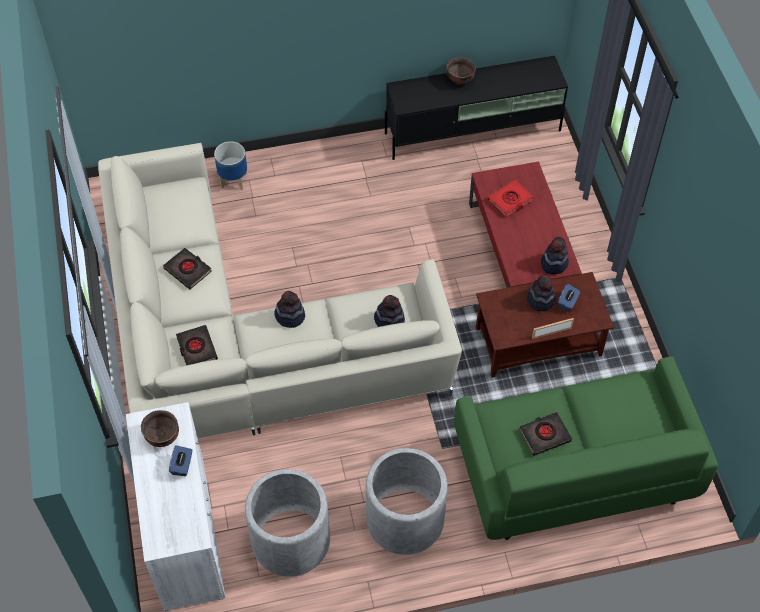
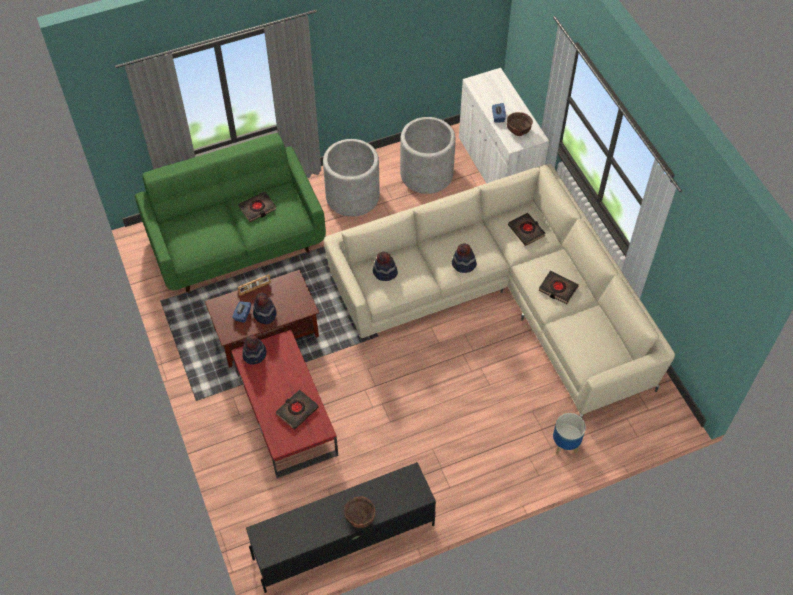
camera: 170 degrees right, 0 degrees up
(510, 200) = (297, 410): red book -> black book

